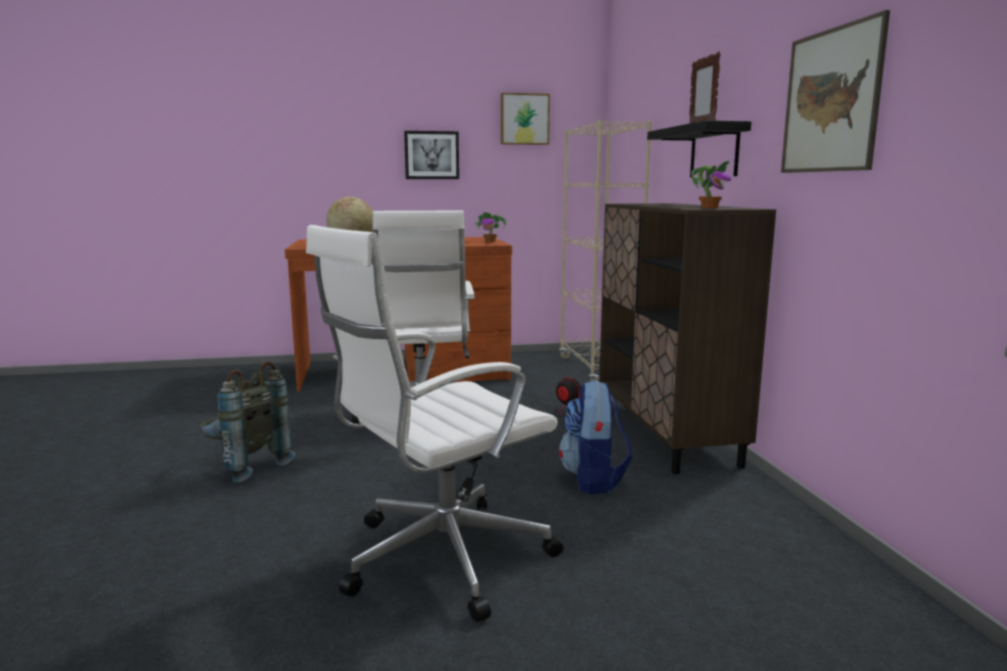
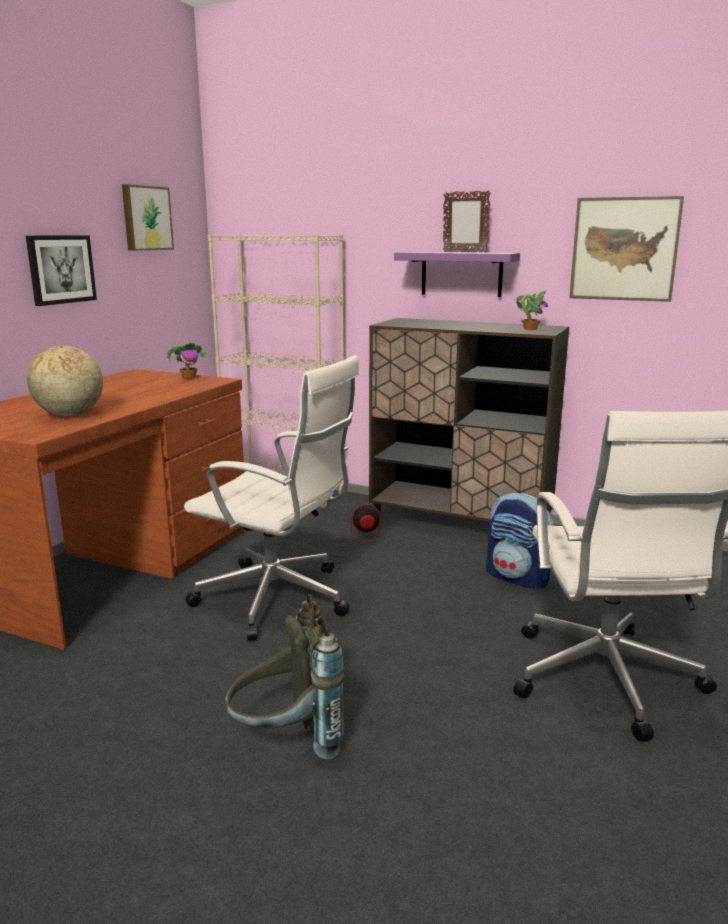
camera: 55 degrees left, 5 degrees up
(714, 152) = (461, 274): black shelf -> purple shelf

